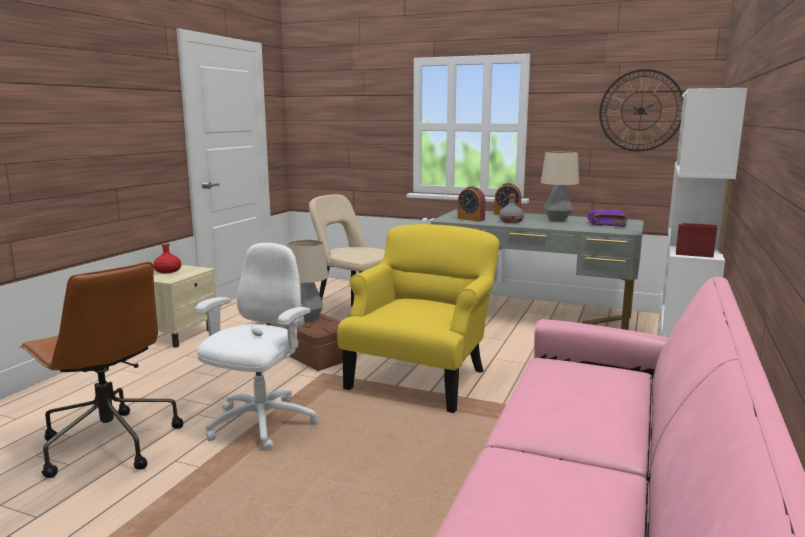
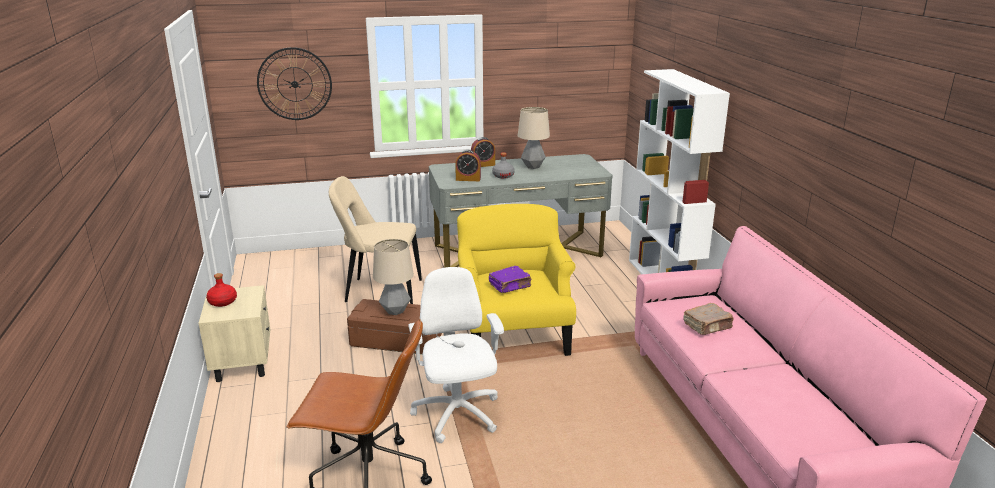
camera: 35 degrees left, 10 degrees up
(567, 393) = (707, 326): none -> brown book
(606, 225) = (575, 166): purple book -> purple book (510, 286)
(641, 110) = (576, 63): wall clock -> wall clock (294, 84)

